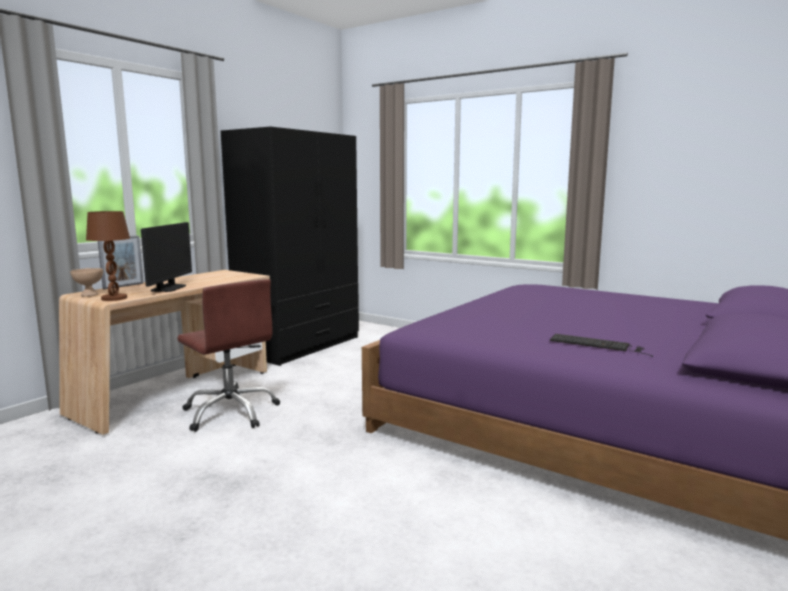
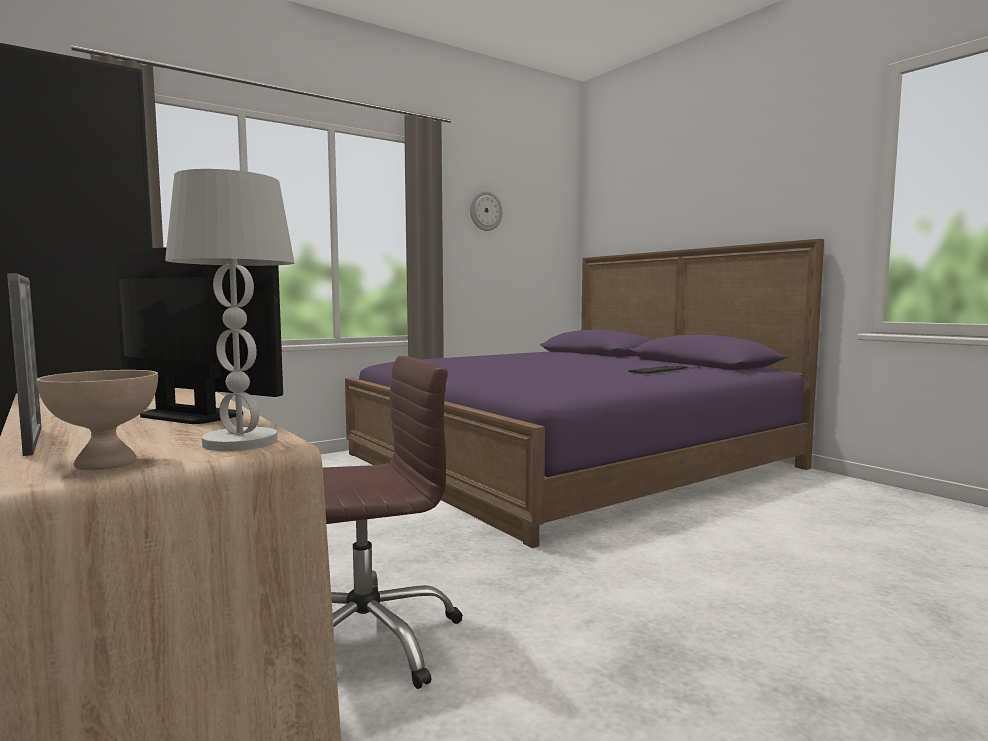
camera: 70 degrees left, 5 degrees down
(114, 298) = (241, 442): brown table lamp -> white table lamp
(681, 139) = (485, 211): none -> wall clock

